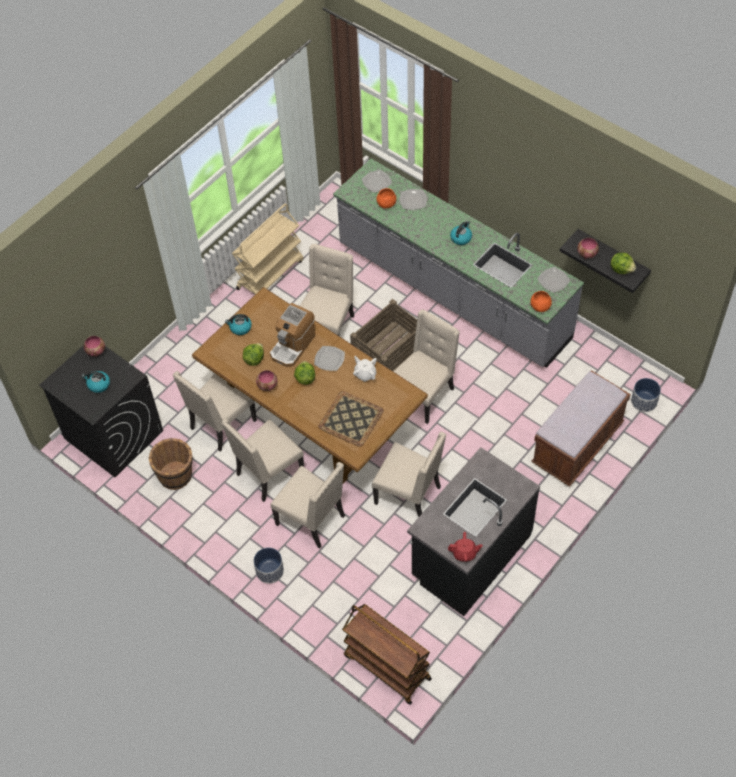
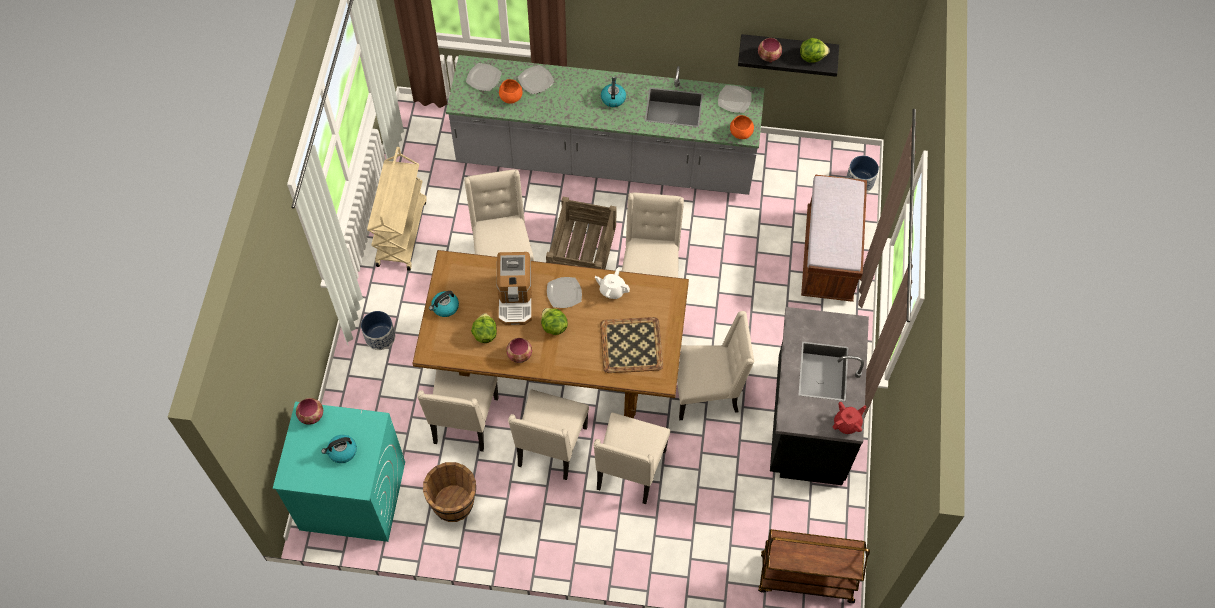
camera: 35 degrees left, 5 degrees up
(113, 434) = (352, 496): black washing machine -> turquoise washing machine
(270, 571) = (624, 548): planter -> planter (380, 337)
(312, 520) = (629, 471): beige chair -> beige chair turned 105 degrees clockwise

